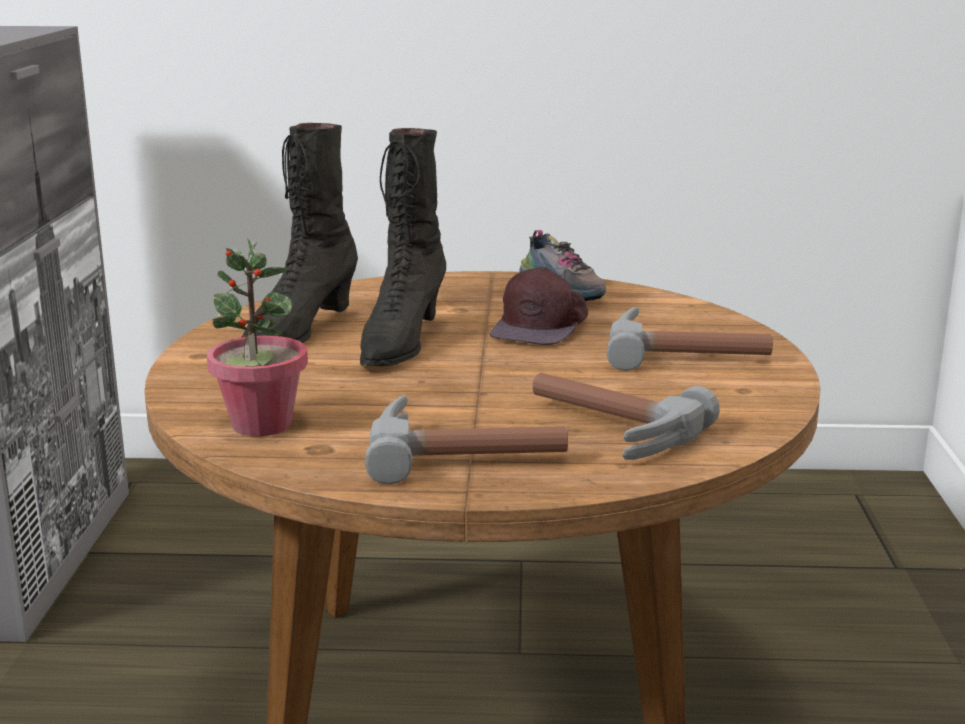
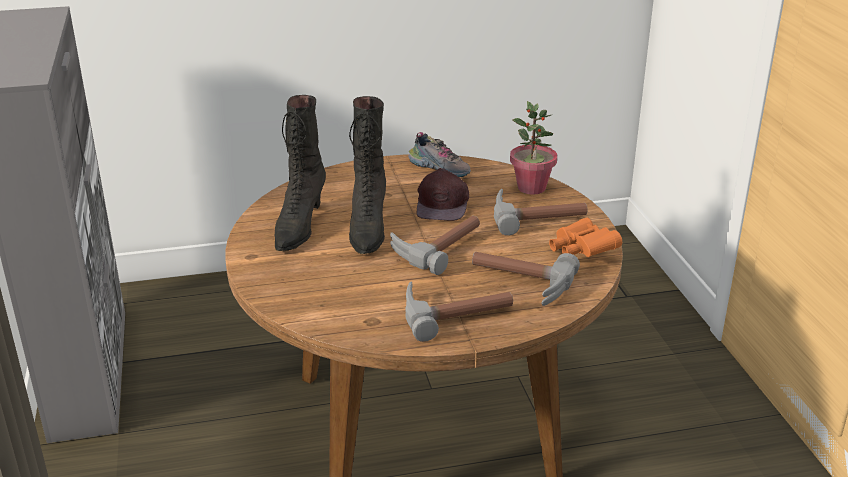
camera: 15 degrees left, 10 degrees up
(261, 425) = (327, 308): potted plant -> potted plant (531, 188)
(495, 372) = (436, 246): none -> hammer
(739, 401) = (581, 251): none -> orange binoculars

